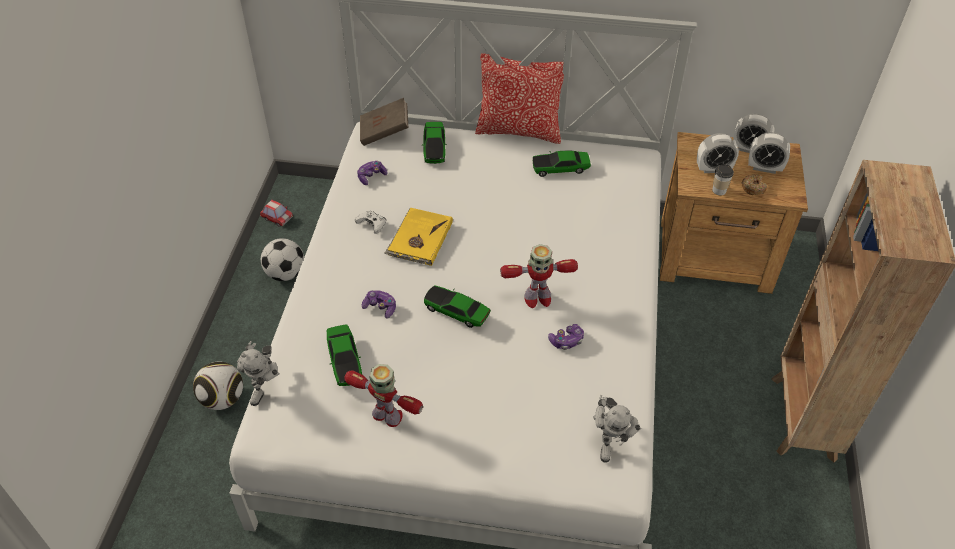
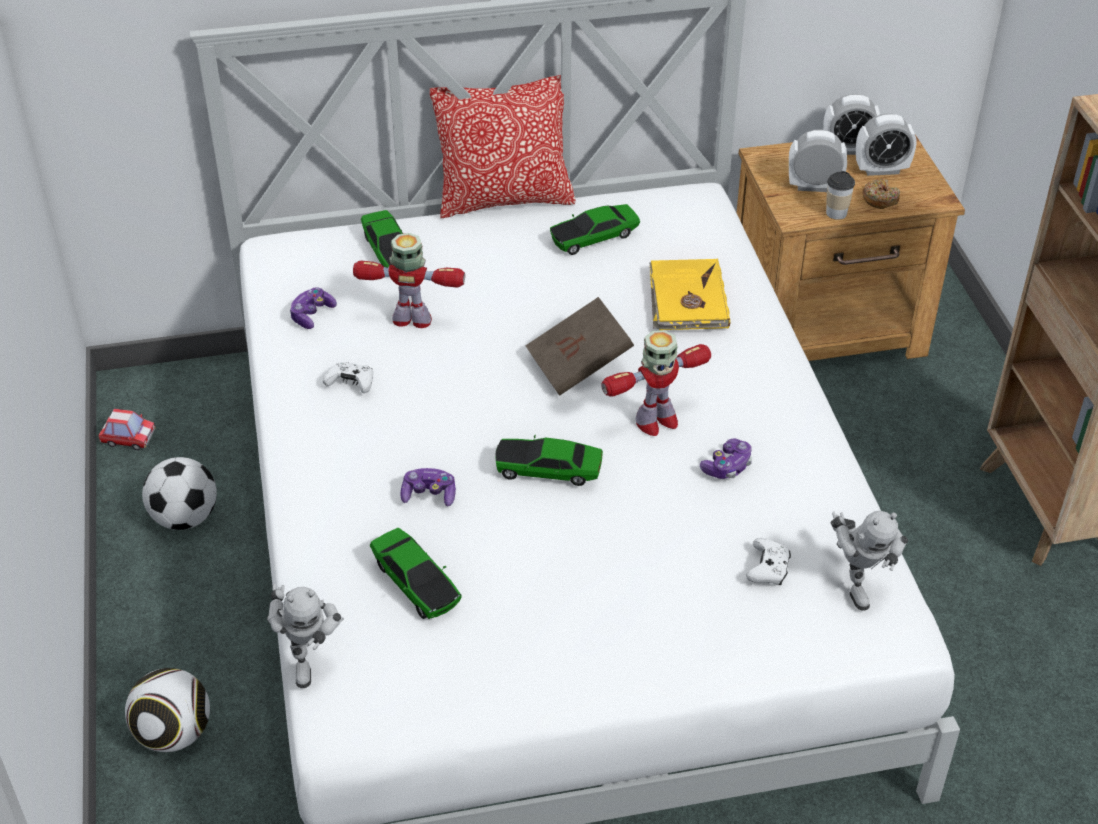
camera: 20 degrees left, 5 degrees down
(384, 132) = (298, 247): brown book -> brown book (579, 365)
(388, 416) = (522, 642): toy robot -> toy robot (413, 320)
(419, 239) = (436, 384): yellow book -> yellow book (687, 299)
(558, 416) = (768, 569): none -> white game controller
(713, 169) = (814, 186): alarm clock -> alarm clock turned 150 degrees counterclockwise

